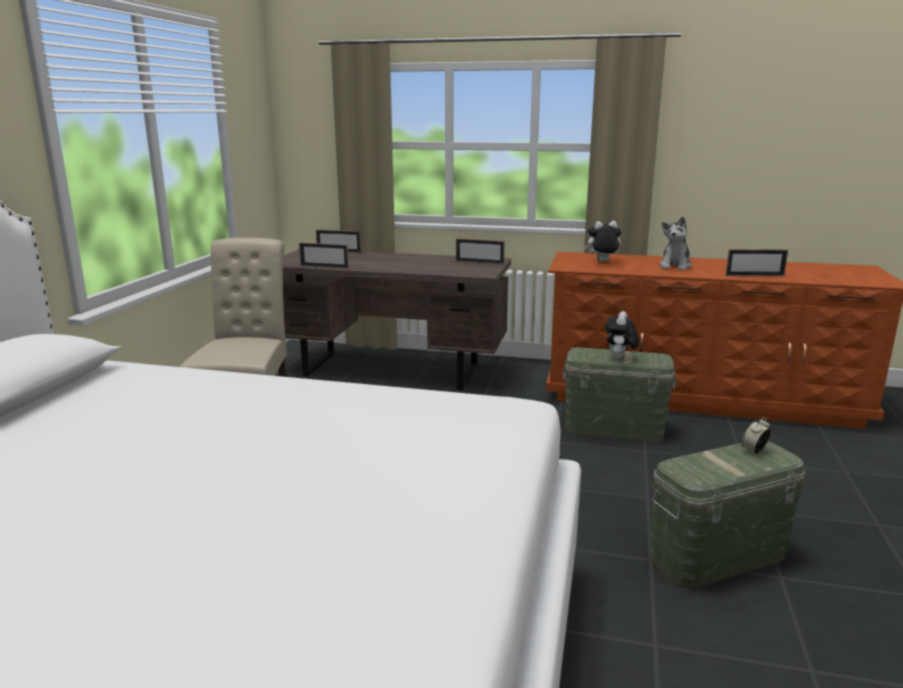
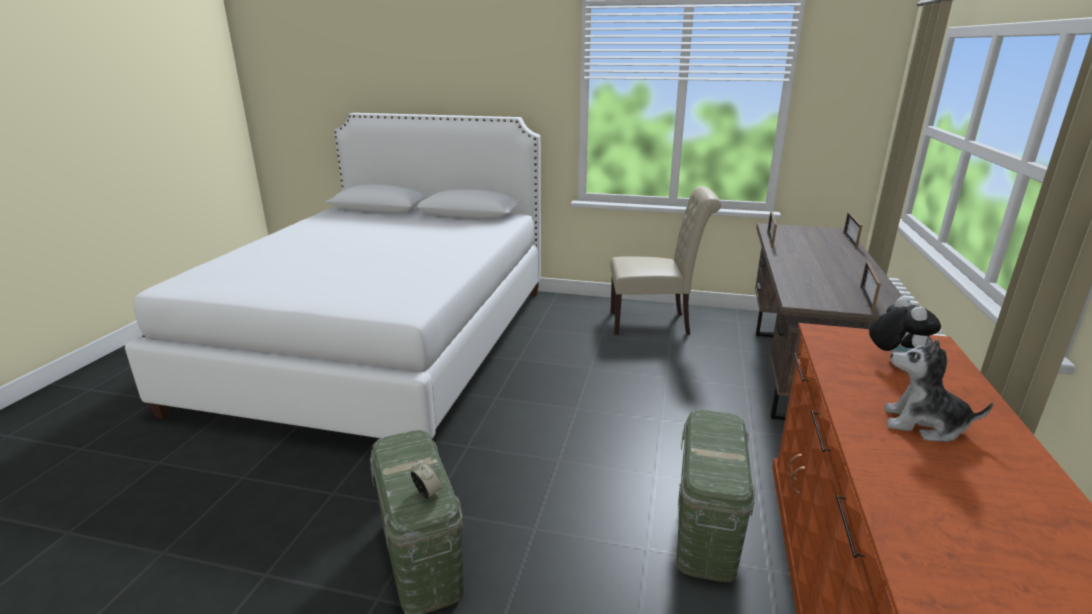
camera: 90 degrees right, 5 degrees up
(619, 358) = (706, 446): plush toy -> none
(754, 275) = (909, 508): picture frame -> none

